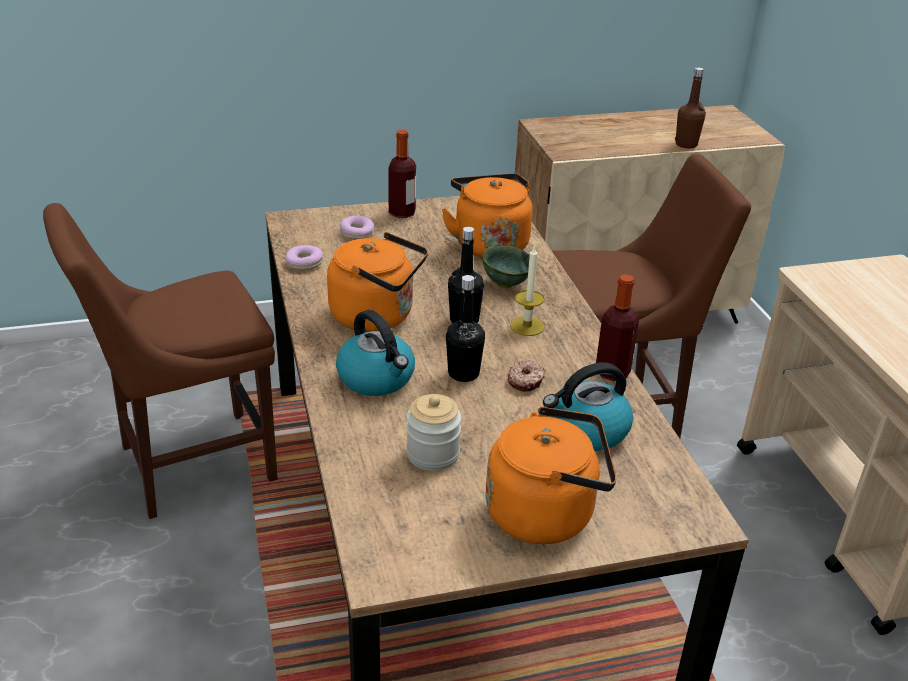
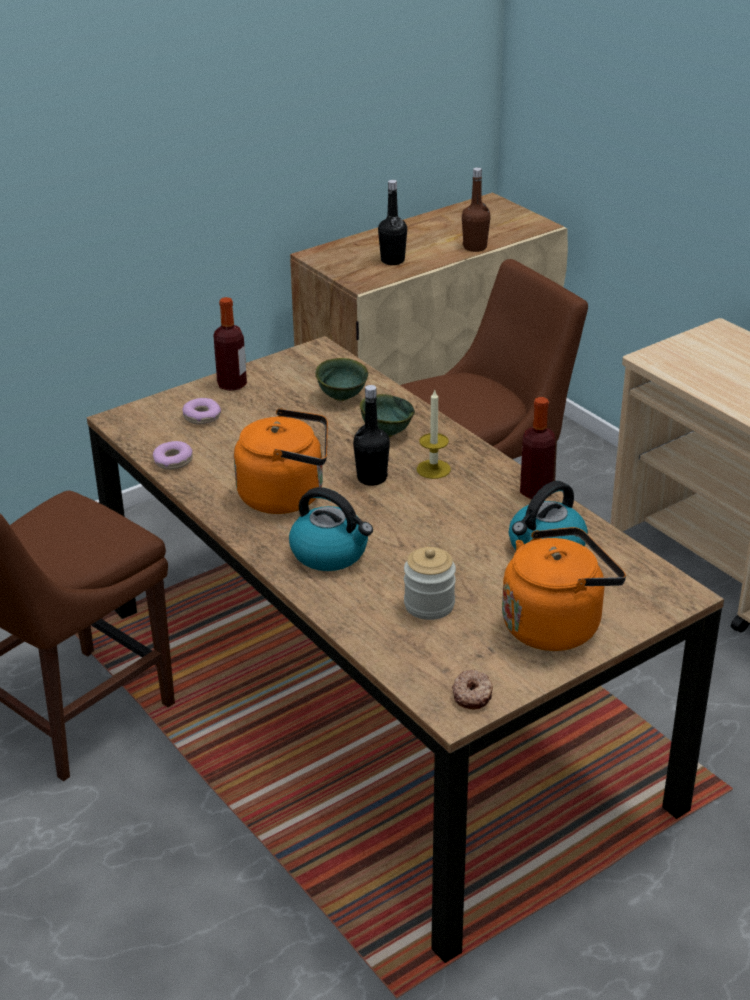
camera: 20 degrees left, 0 degrees up
(463, 373) = (406, 527): black bottle -> black bottle (392, 260)
(489, 244) = (342, 397): orange kettle -> green bowl
(526, 381) = (466, 519): donut -> donut (473, 695)

